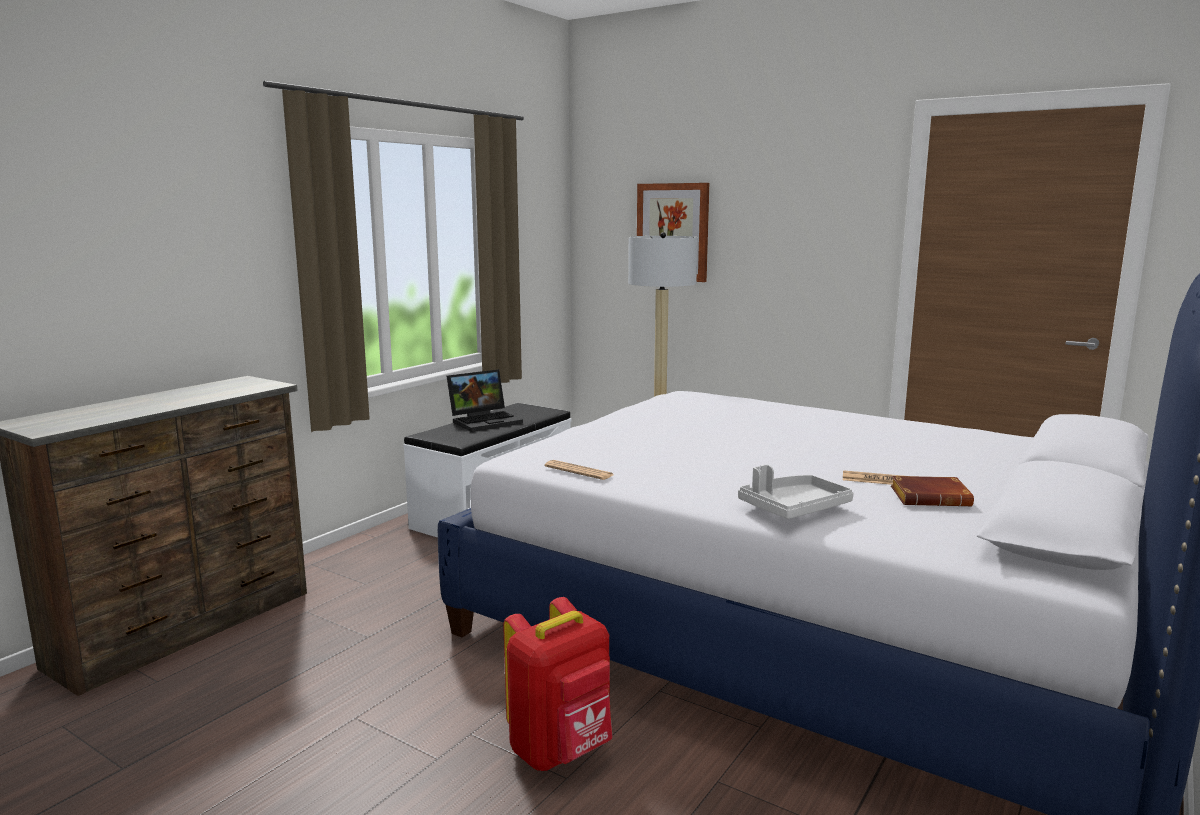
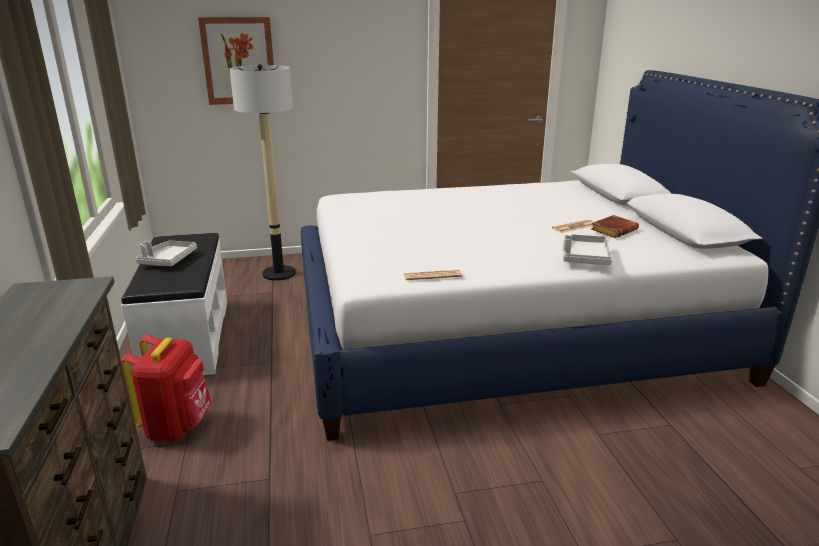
camera: 45 degrees left, 10 degrees up
(486, 421) = (168, 260): laptop -> grey tray
(562, 750) = (515, 468): red backpack -> red backpack (177, 426)

